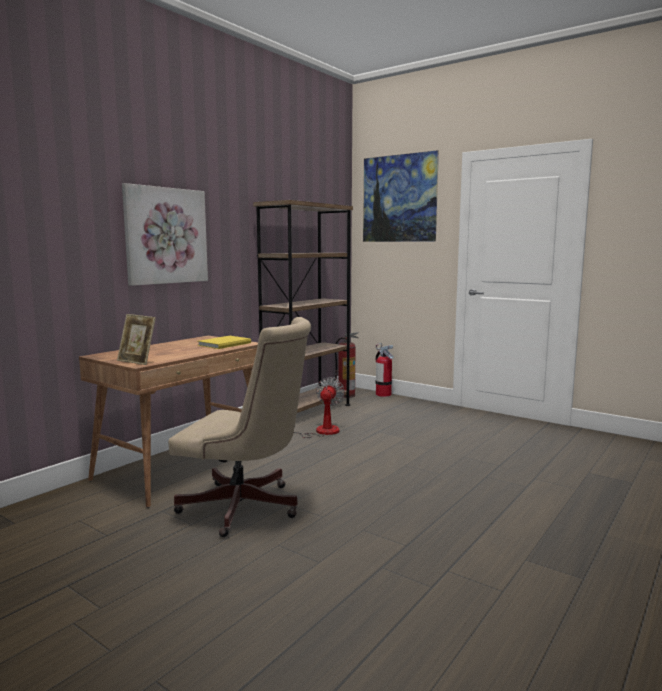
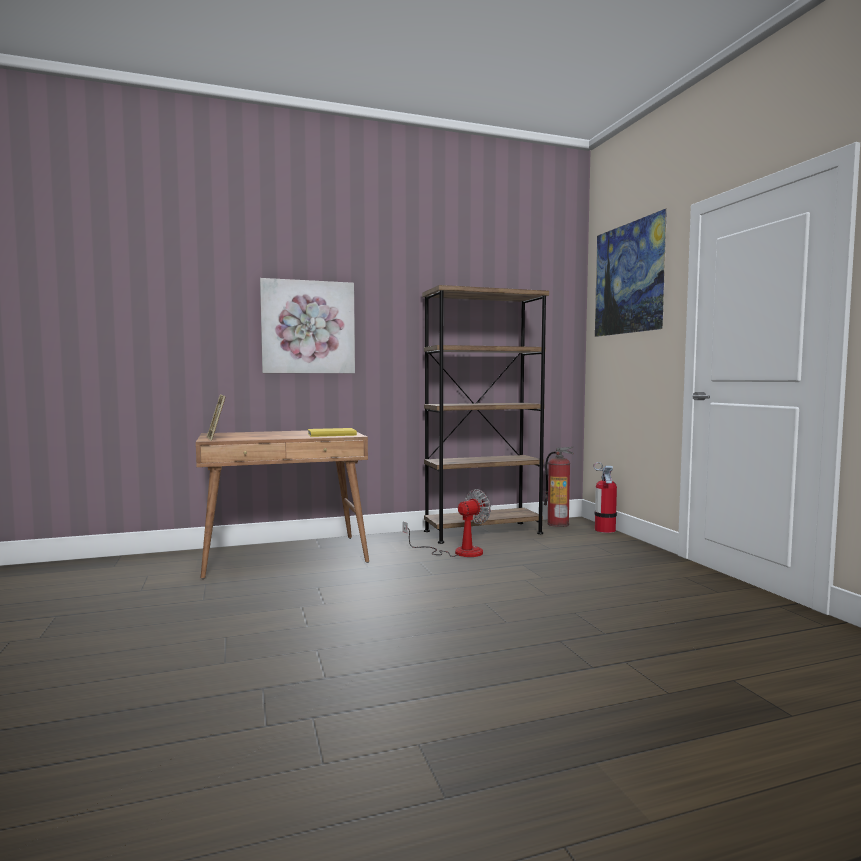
camera: 35 degrees right, 5 degrees down
(247, 509) = (263, 600): beige office chair -> none

